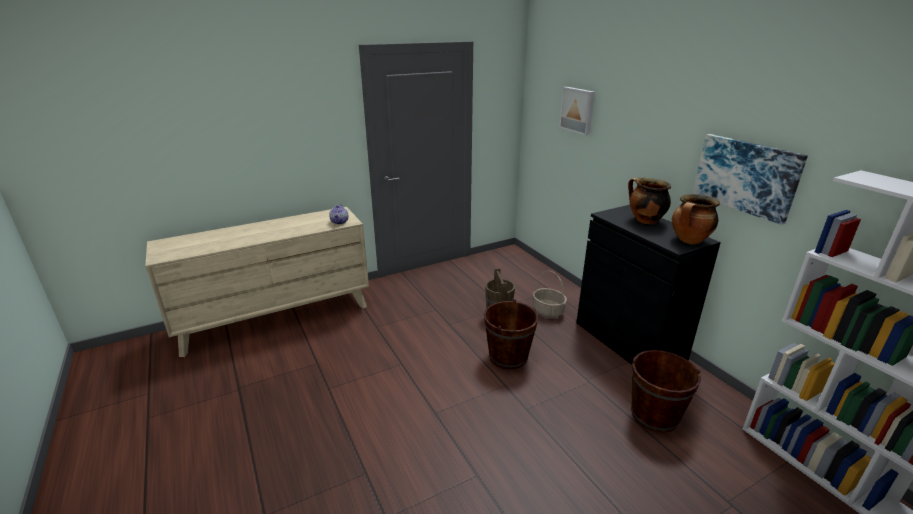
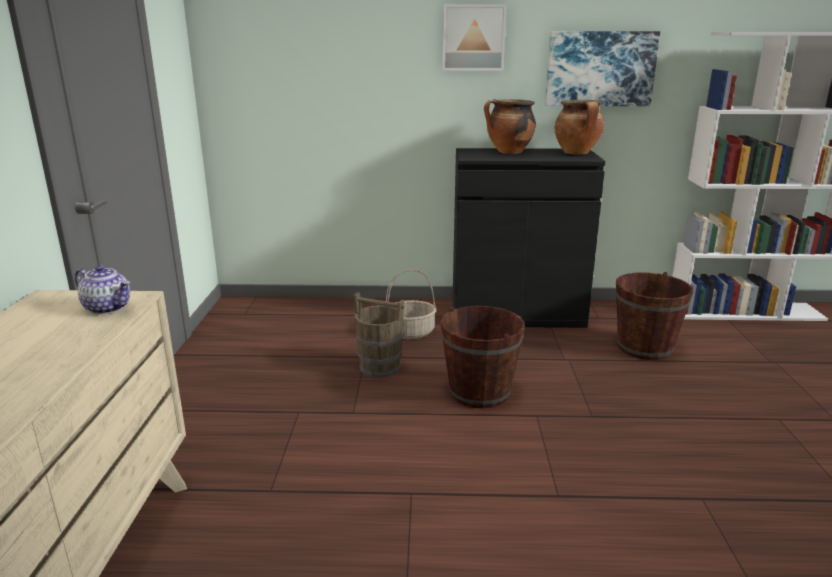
camera: 60 degrees left, 5 degrees down
(578, 110) = (328, 40): picture -> picture (473, 38)

